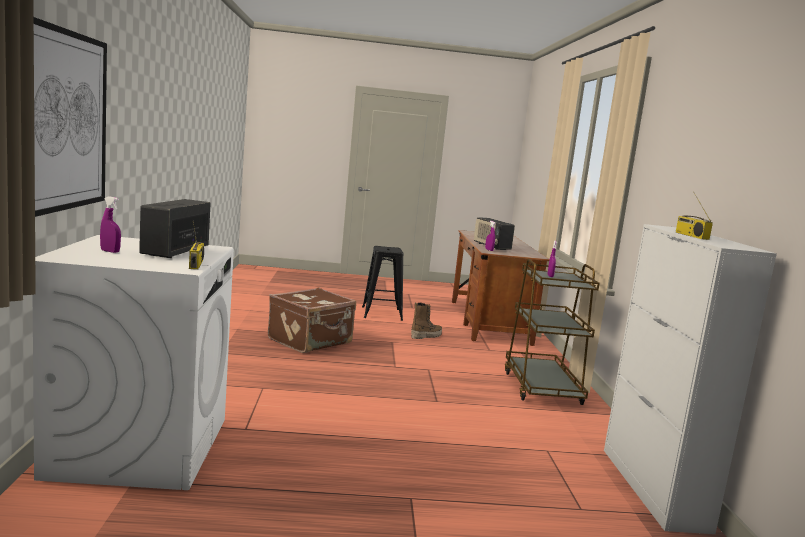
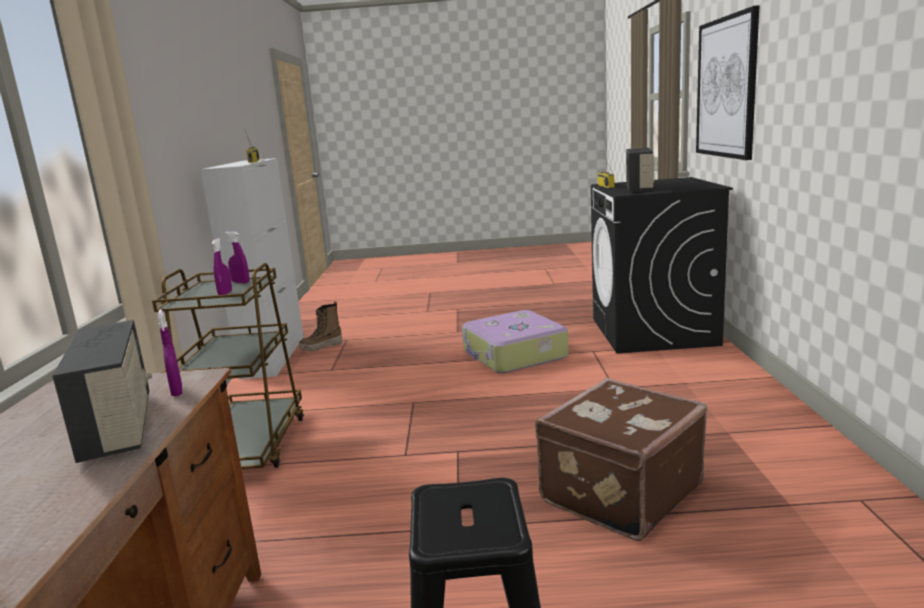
camera: 175 degrees left, 5 degrees up
(110, 251) = (674, 183): purple spray bottle -> purple spray bottle (240, 282)
(140, 447) = (653, 332): white washing machine -> black washing machine
(337, 438) = (514, 355): none -> suitcase
(426, 336) = (371, 574): boot -> boot (321, 347)

